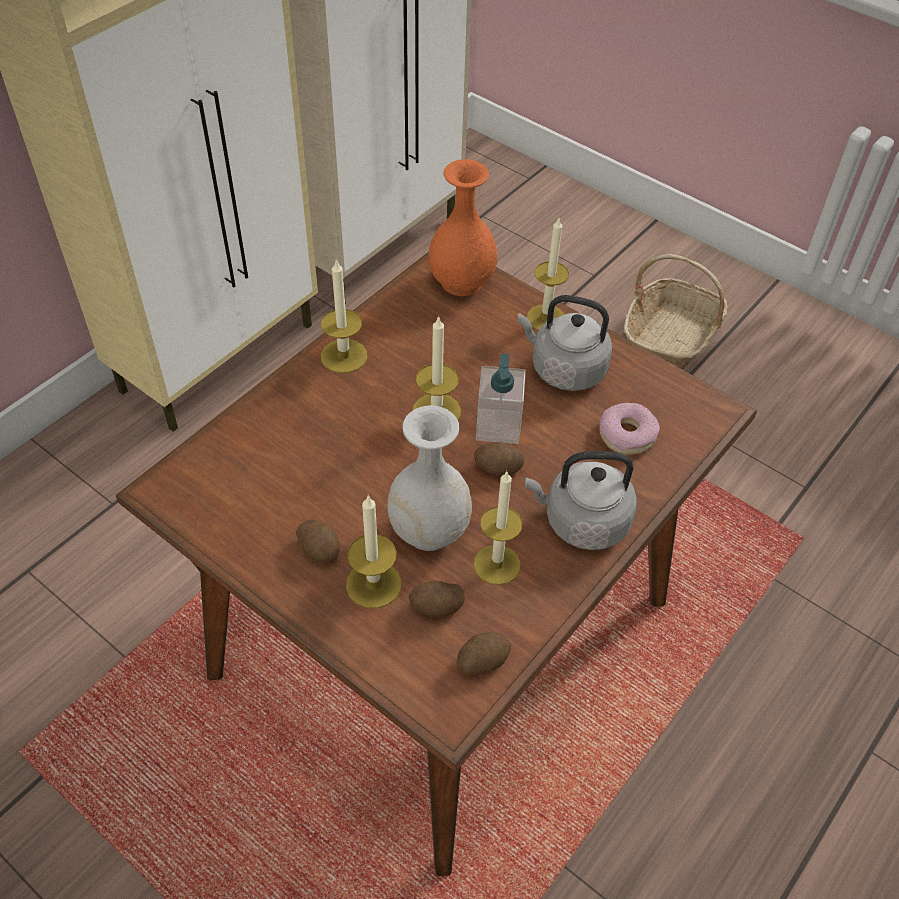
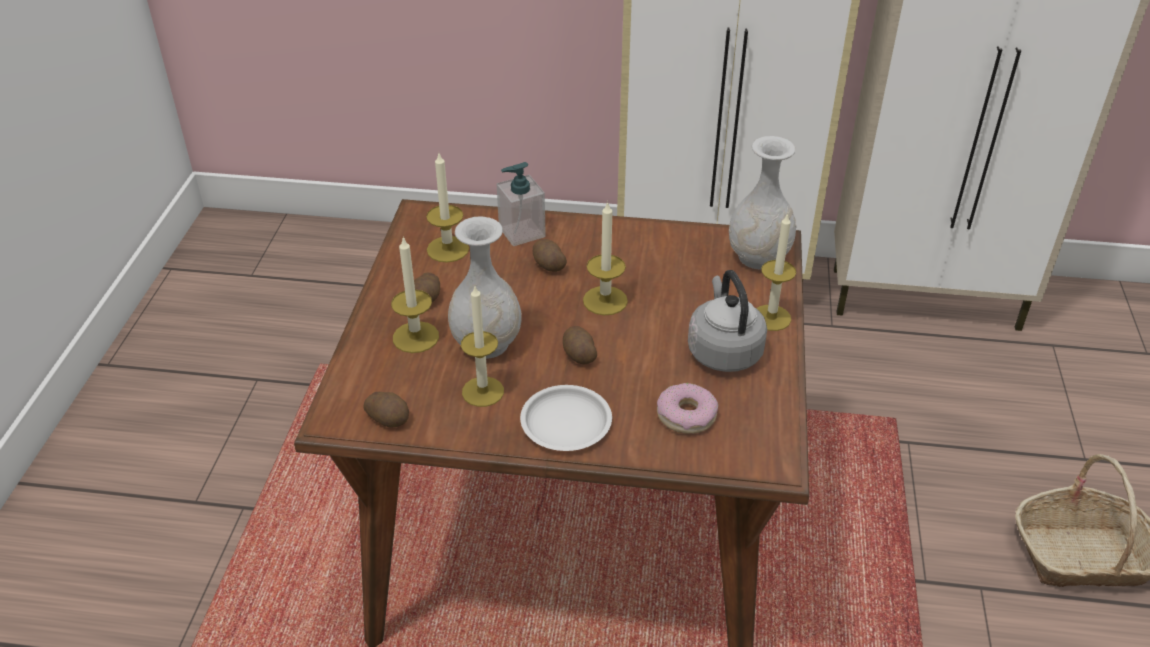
camera: 60 degrees right, 10 degrees down
(344, 356) = (614, 234): candle -> candle (448, 249)
(437, 607) = (419, 376): potato -> potato (548, 265)
(462, 282) = (759, 257): orange vase -> white vase
(498, 426) = (622, 338): soap dispenser -> soap dispenser (521, 232)
(581, 522) = (565, 423): grey kettle -> white plate

